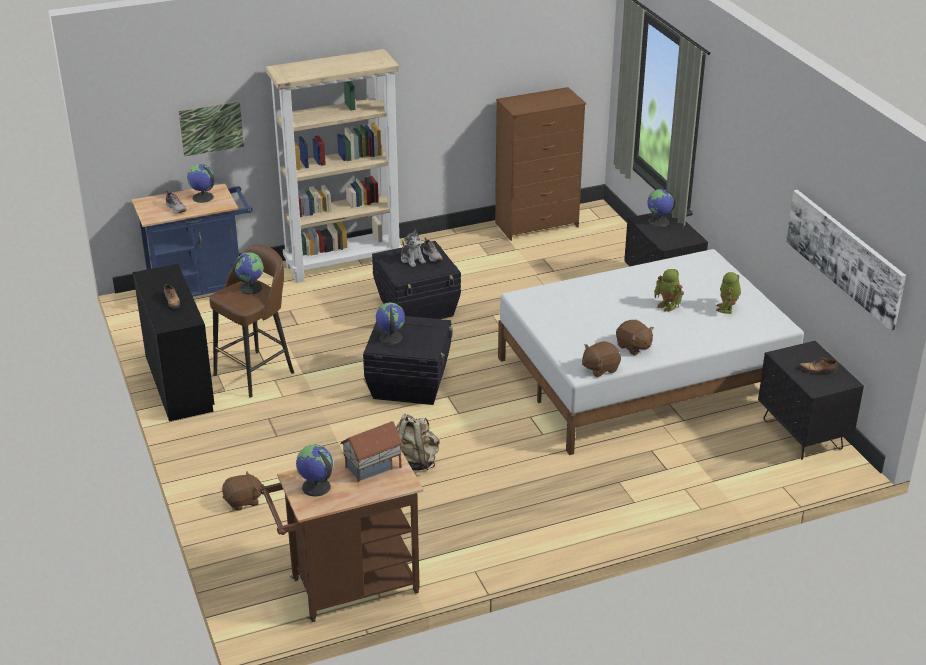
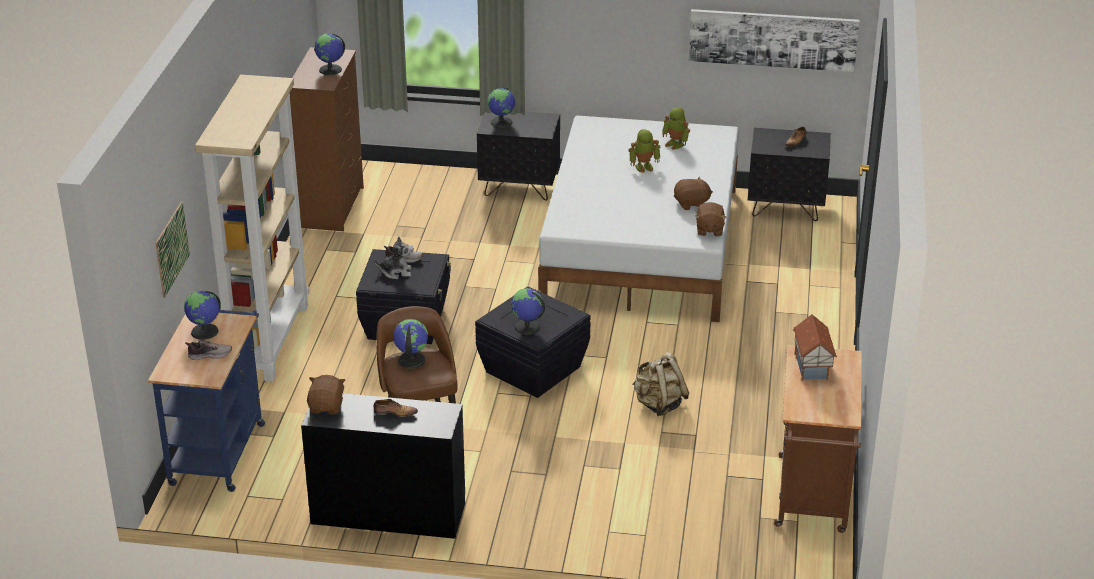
camera: 60 degrees left, 0 degrees up
(243, 501) = (636, 525): brown plush toy -> brown plush toy (327, 407)
(316, 487) = (819, 404): globe -> globe (330, 70)

